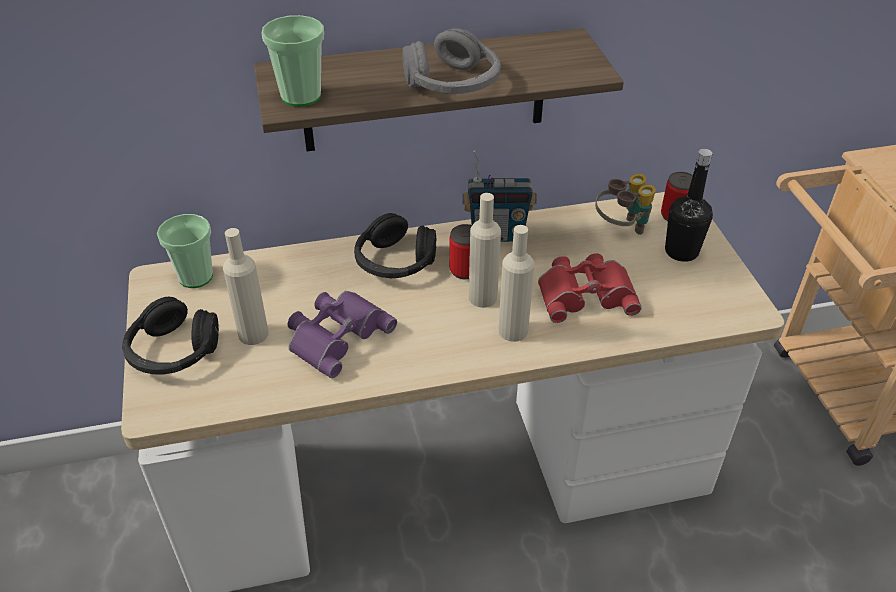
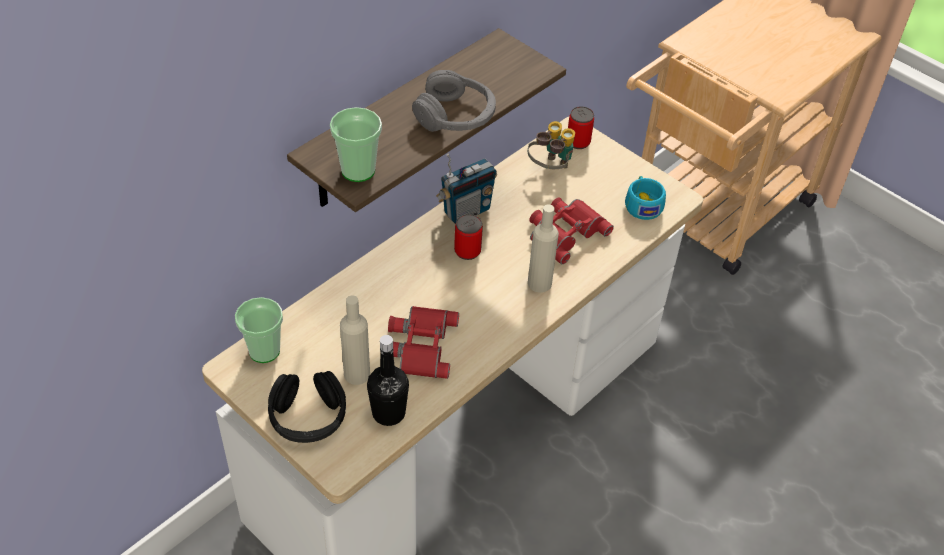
camera: 35 degrees left, 5 degrees up
(336, 335) = (419, 345): purple binoculars -> red binoculars
(395, 262) = (410, 267): black headphones -> none
(482, 297) = (498, 267): beige bottle -> none
(681, 251) = (603, 170): black bottle -> black bottle (388, 413)
(700, 301) = (642, 204): none -> turquoise cup

